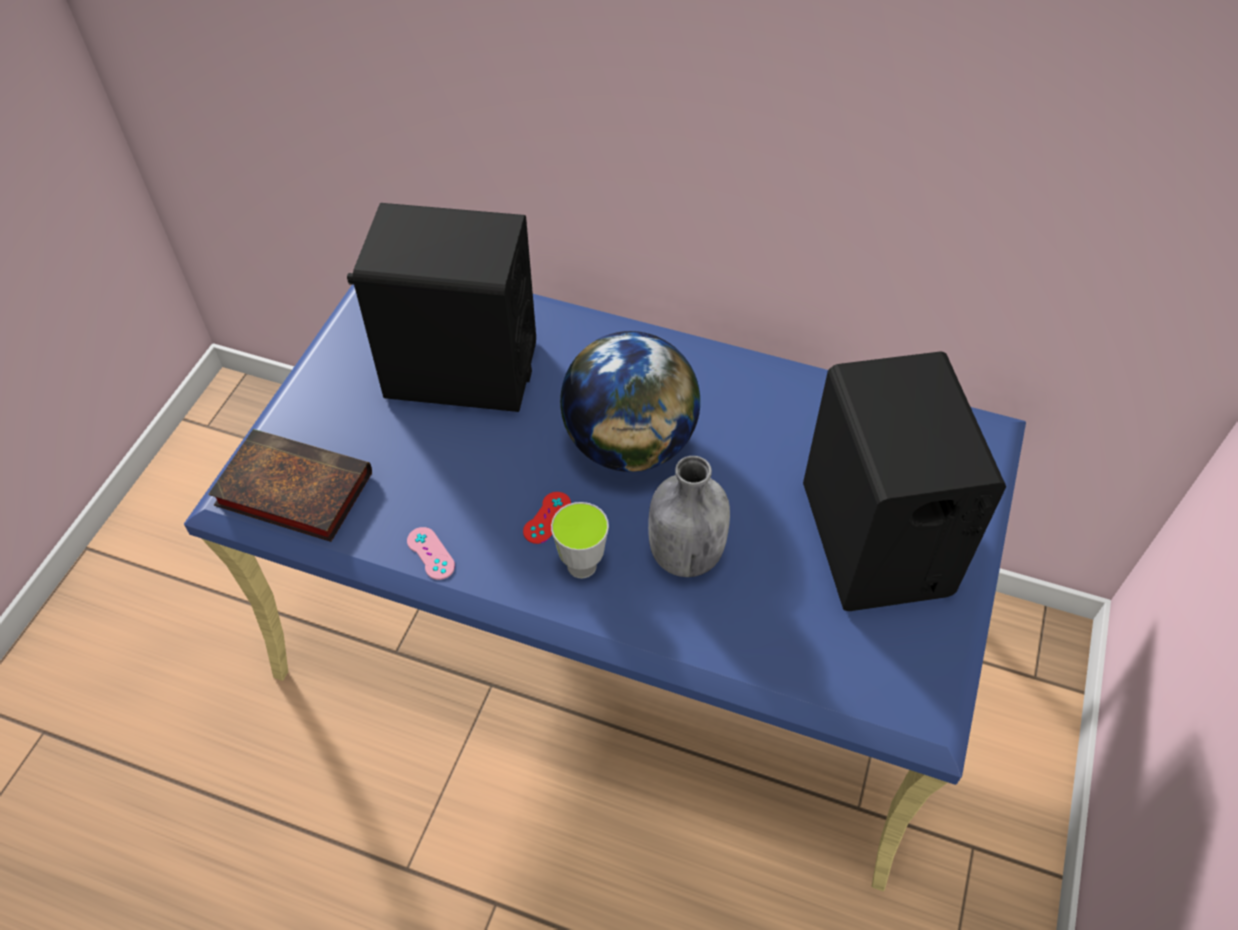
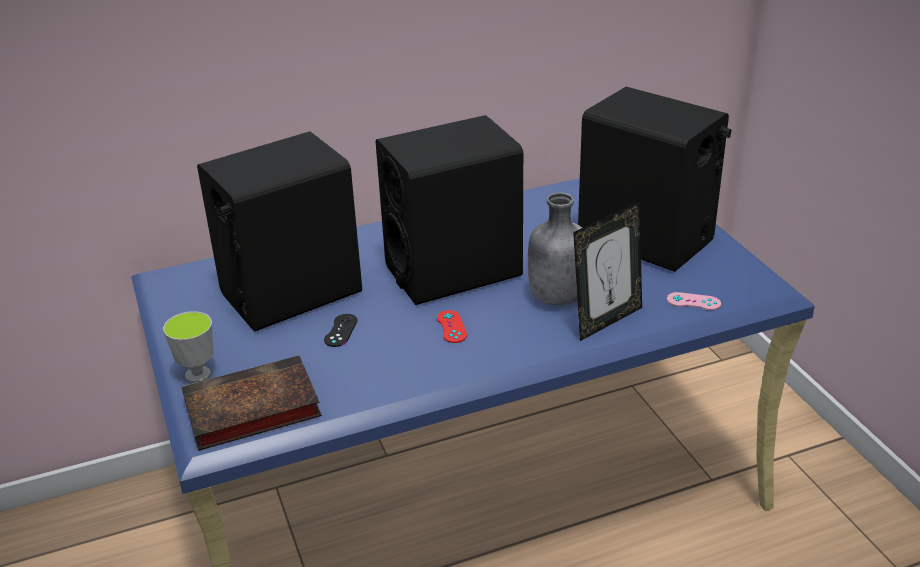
camera: 40 degrees left, 20 degrees down
(430, 553) = (400, 383): pink game controller -> pink game controller (693, 301)
(452, 449) = (341, 330): none -> black game controller
(581, 565) = (505, 335): cup -> cup (198, 375)
(629, 445) = (454, 271): globe -> black speaker
(696, 623) = (606, 320): none -> picture frame

